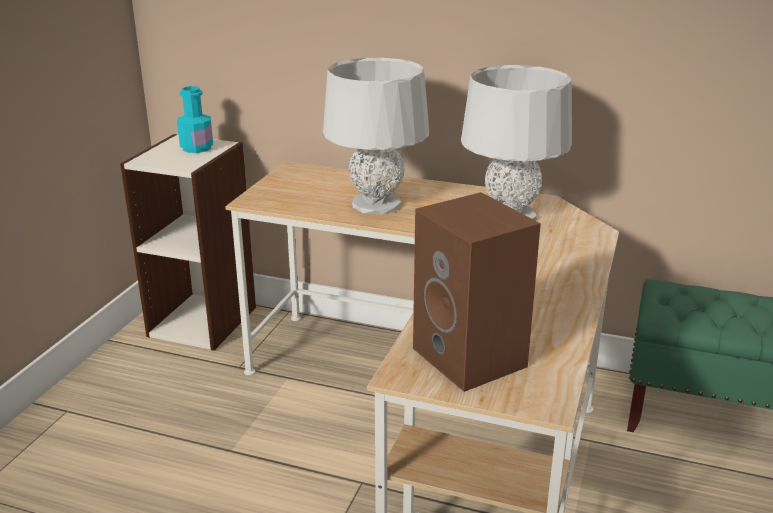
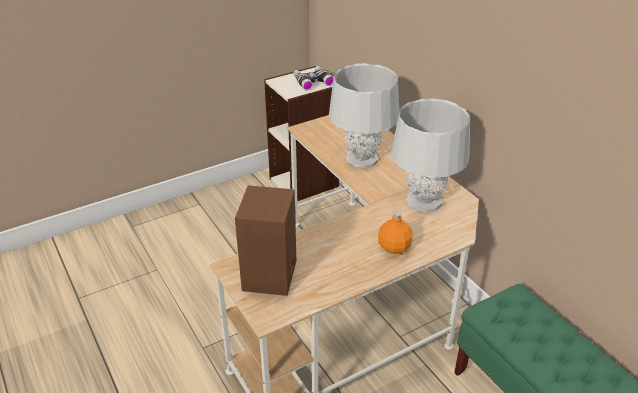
camera: 40 degrees right, 10 degrees up
(197, 148) = (312, 81): turquoise bottle -> binoculars
(556, 267) = (394, 247): none -> orange bottle

